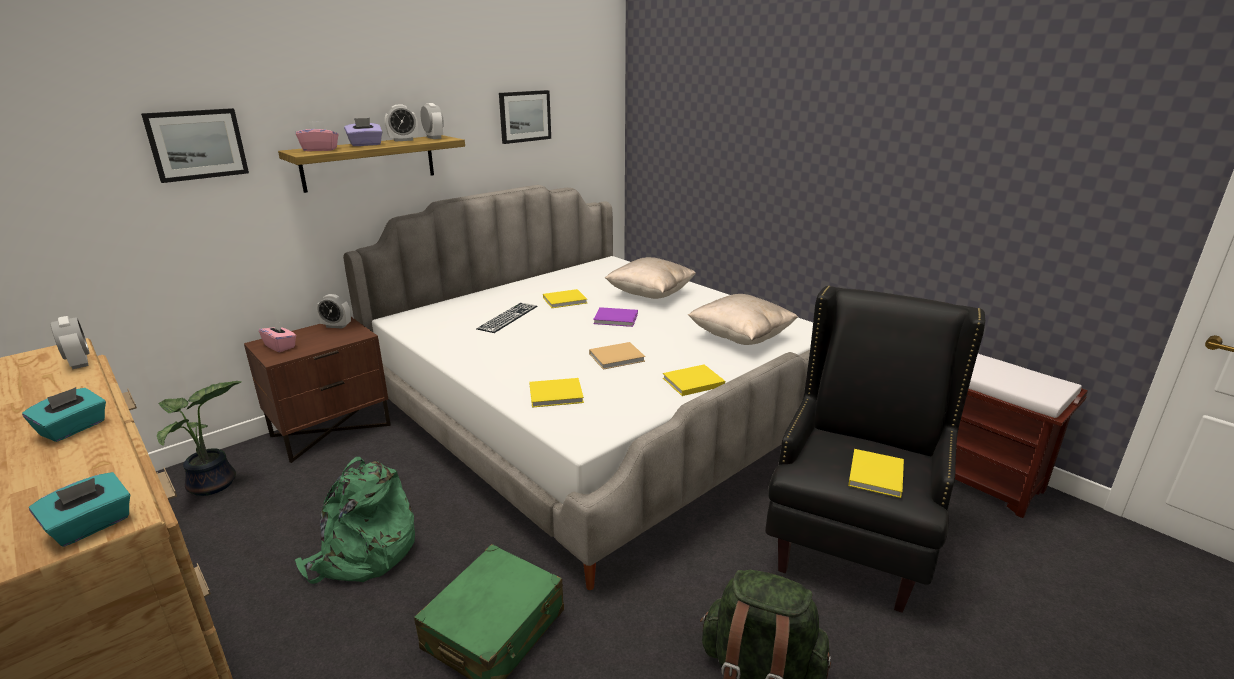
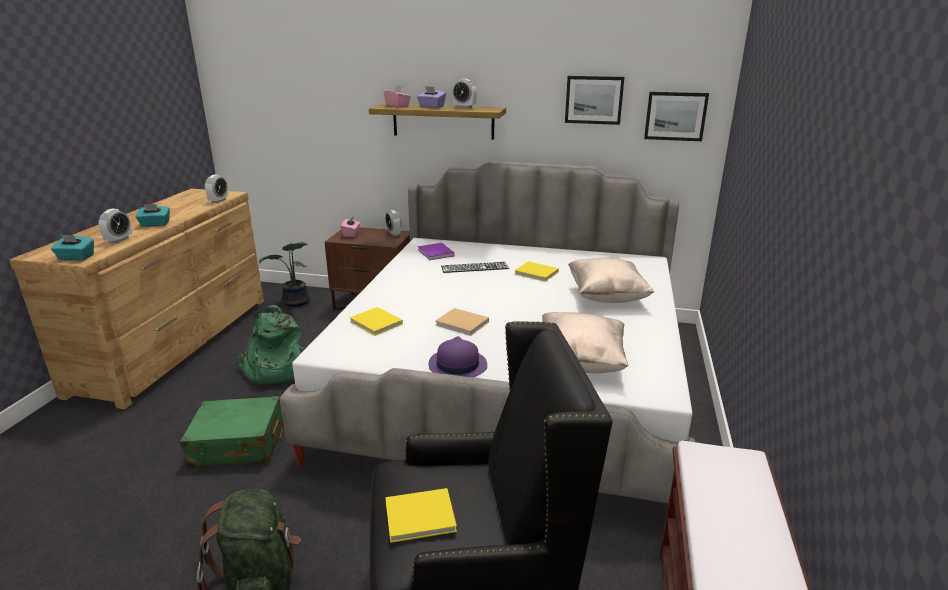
camera: 55 degrees right, 0 degrees up
(197, 144) = (337, 93): picture -> picture (675, 116)
(434, 138) = (488, 108): alarm clock -> alarm clock (118, 240)
(617, 319) = (533, 301): purple book -> purple book (436, 253)
(691, 382) = (457, 365): yellow book -> purple hat

